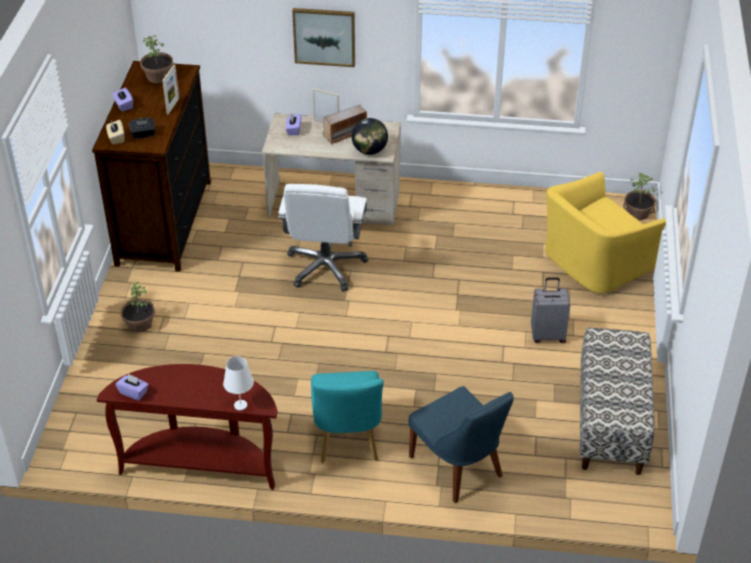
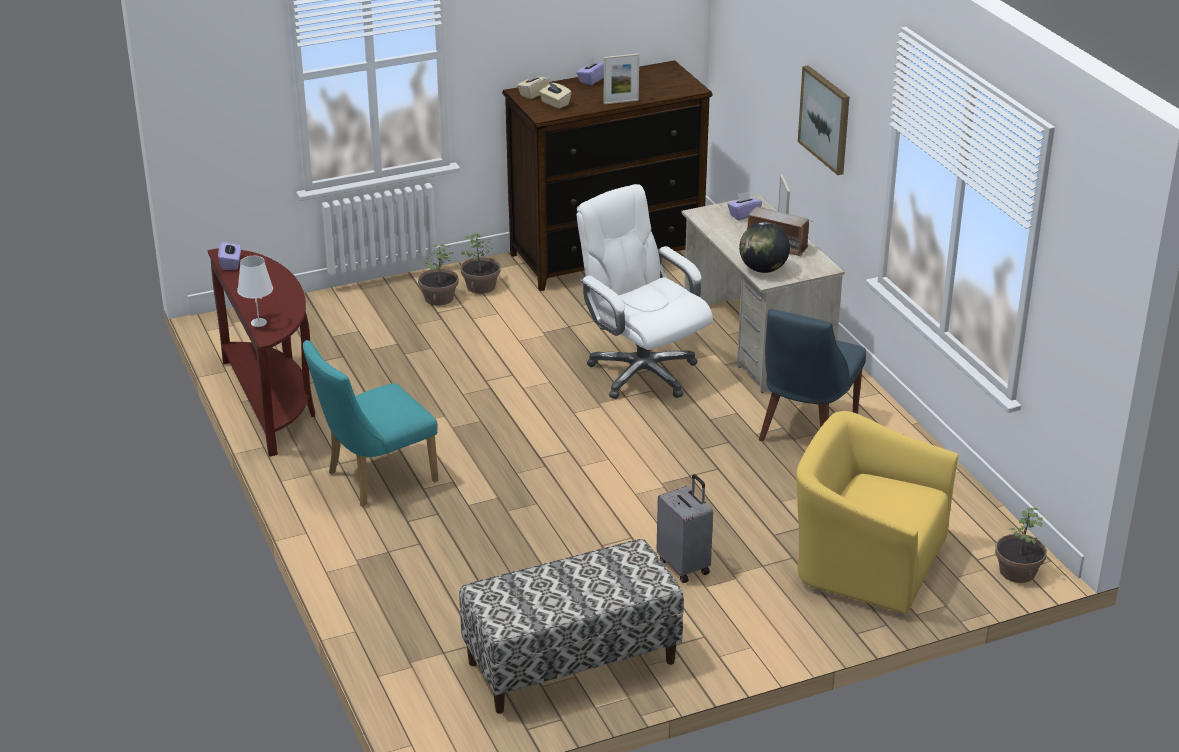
camera: 60 degrees right, 10 degrees down
(143, 134) = (555, 104): black tissue box -> beige tissue box
(158, 76) = (663, 80): potted plant -> potted plant (481, 286)
(325, 267) = (642, 372): white office chair -> white office chair turned 75 degrees clockwise
(458, 469) = (394, 567): blue chair -> blue chair (805, 429)

